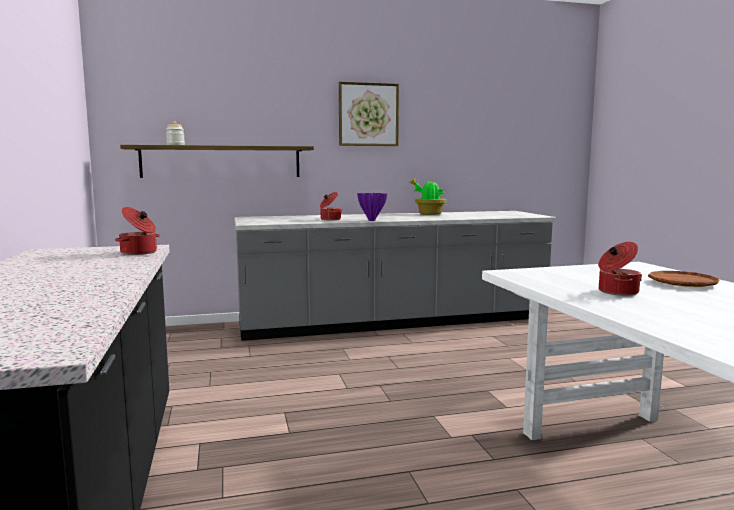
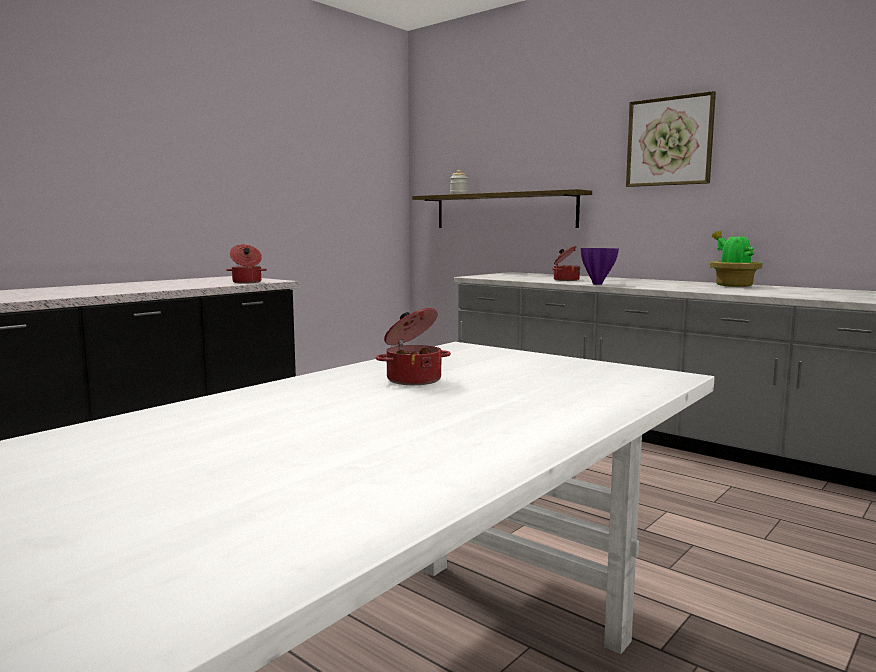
camera: 55 degrees right, 0 degrees up
(682, 283) = (547, 397): brown plate -> none

